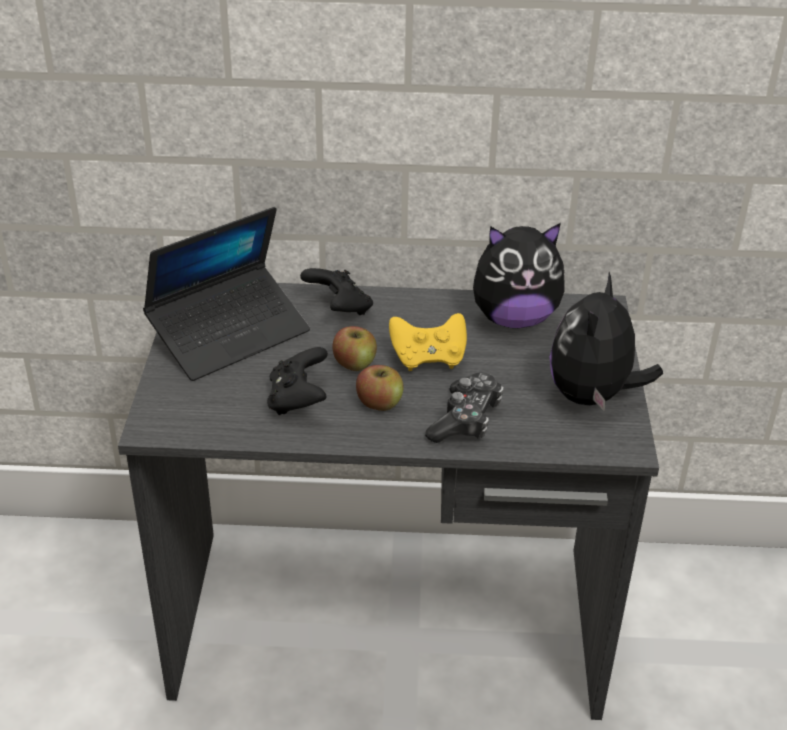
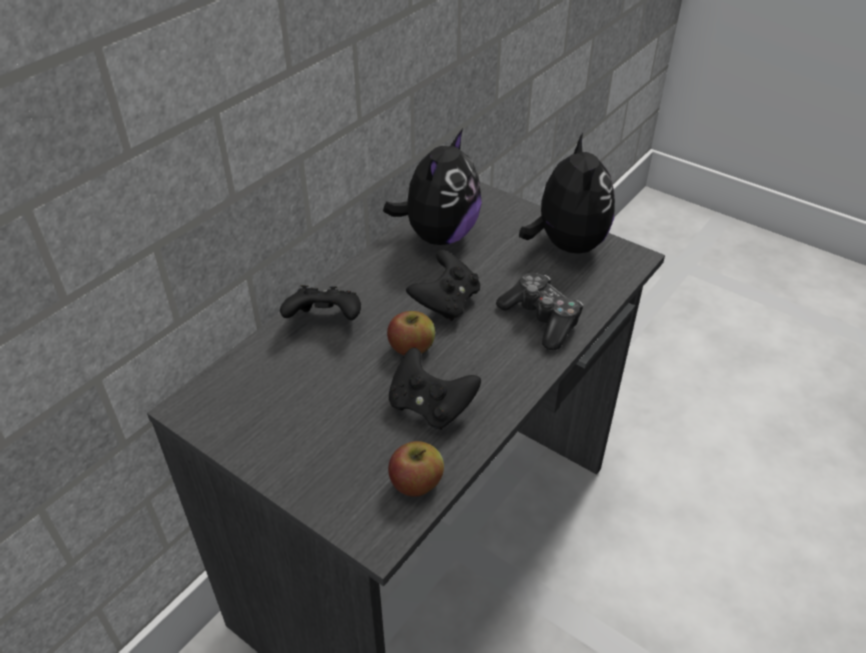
camera: 55 degrees left, 5 degrees up
(229, 334) = (285, 410): laptop -> none
(379, 403) = (478, 357): apple -> apple (416, 482)
(428, 359) = (446, 302): yellow game controller -> black game controller
(593, 396) = (566, 244): plush toy -> plush toy turned 150 degrees counterclockwise

